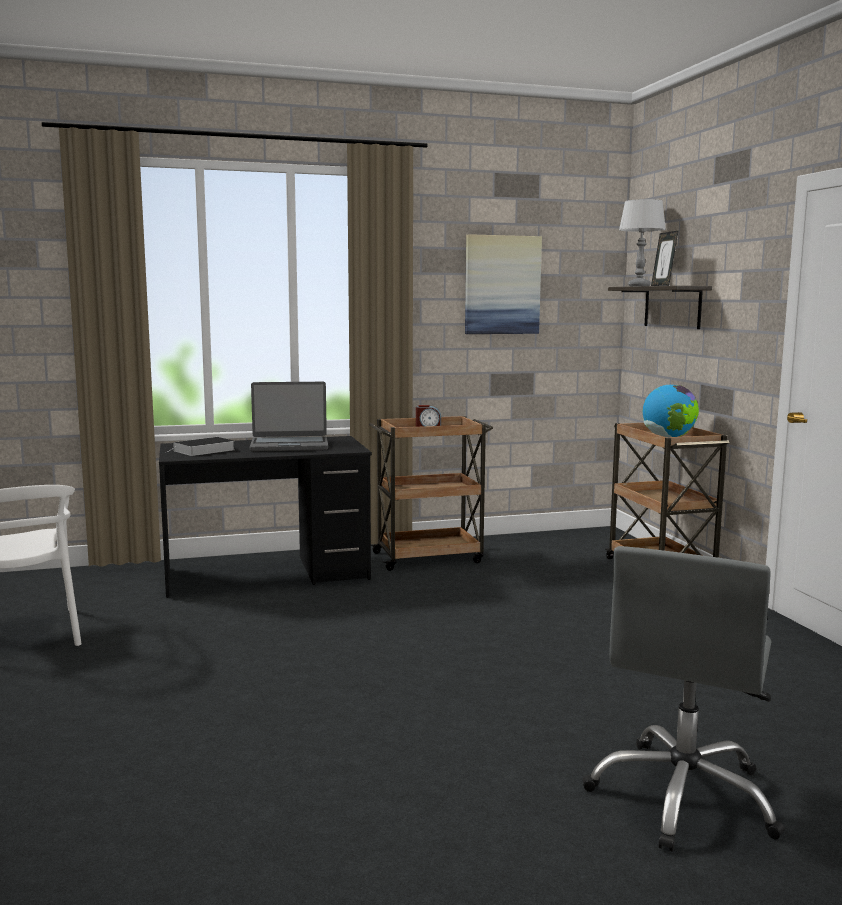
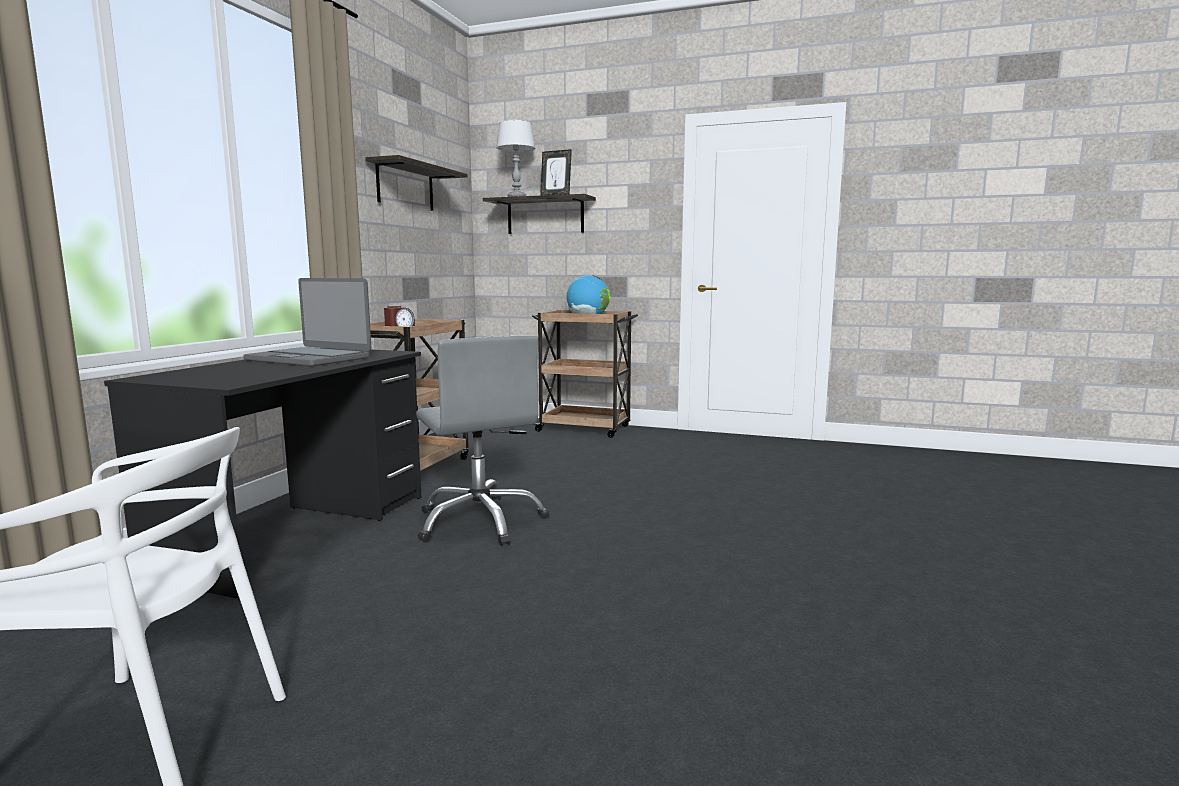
camera: 55 degrees left, 0 degrees up
(203, 450) = (226, 375): book -> none
(289, 445) = (310, 359): laptop -> laptop turned 90 degrees clockwise
(502, 285) = (405, 187): picture -> shelf
(683, 796) = (920, 519): grey office chair -> grey office chair (480, 522)

